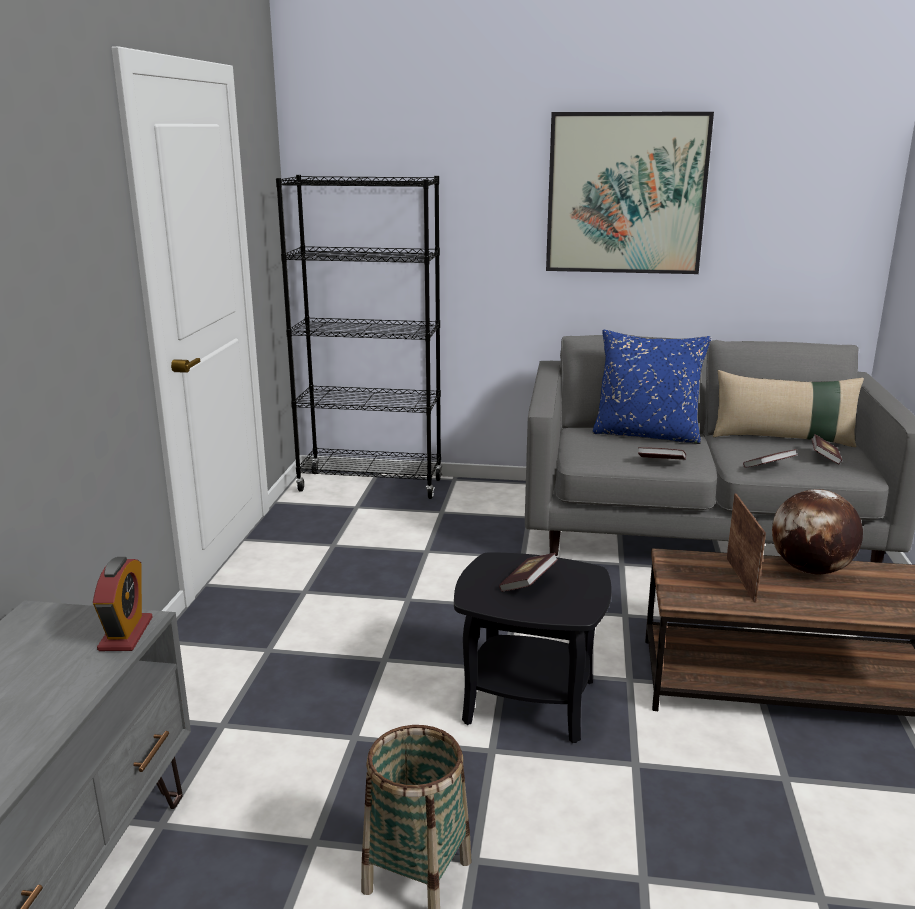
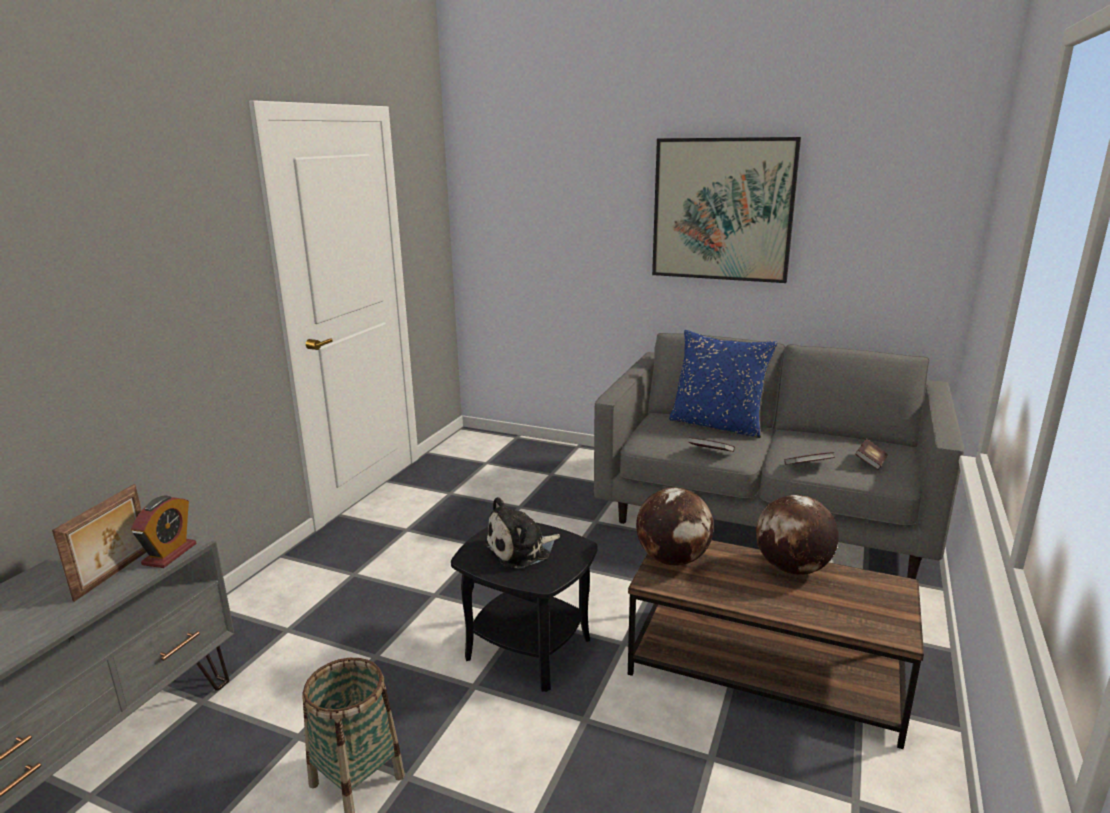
camera: 15 degrees right, 0 degrees up
(371, 485) = (508, 445): black bookcase -> none
(528, 584) = (521, 550): book -> plush toy
(686, 575) = (673, 559): none -> globe
(742, 579) = (721, 569): picture frame -> picture frame (115, 574)
(782, 439) = (843, 439): beige pillow -> none

